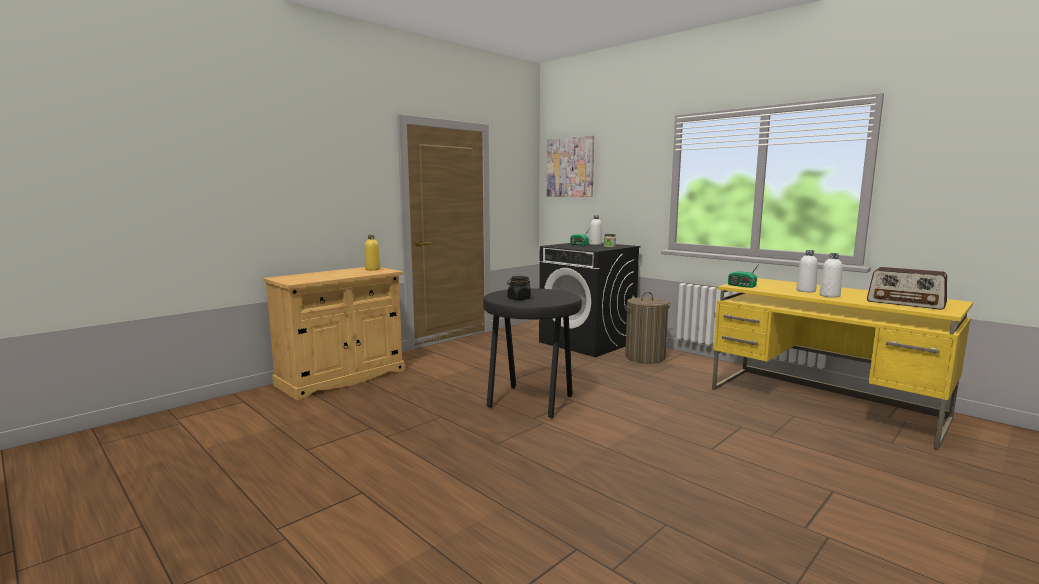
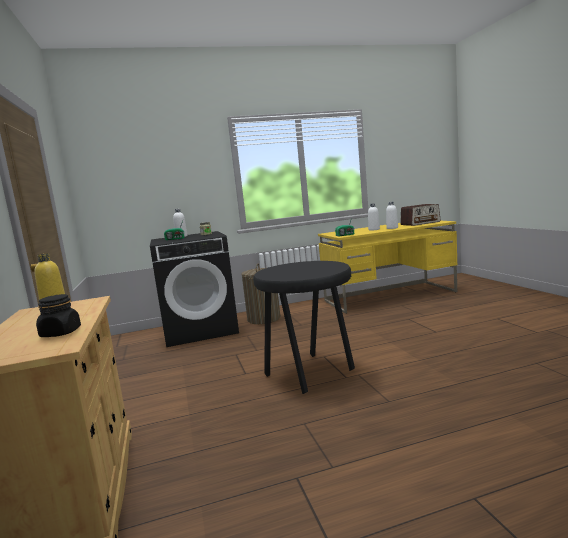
camera: 60 degrees left, 0 degrees up
(519, 299) = (307, 272): black jar -> black jar (61, 333)
(570, 167) = (114, 166): picture -> none

